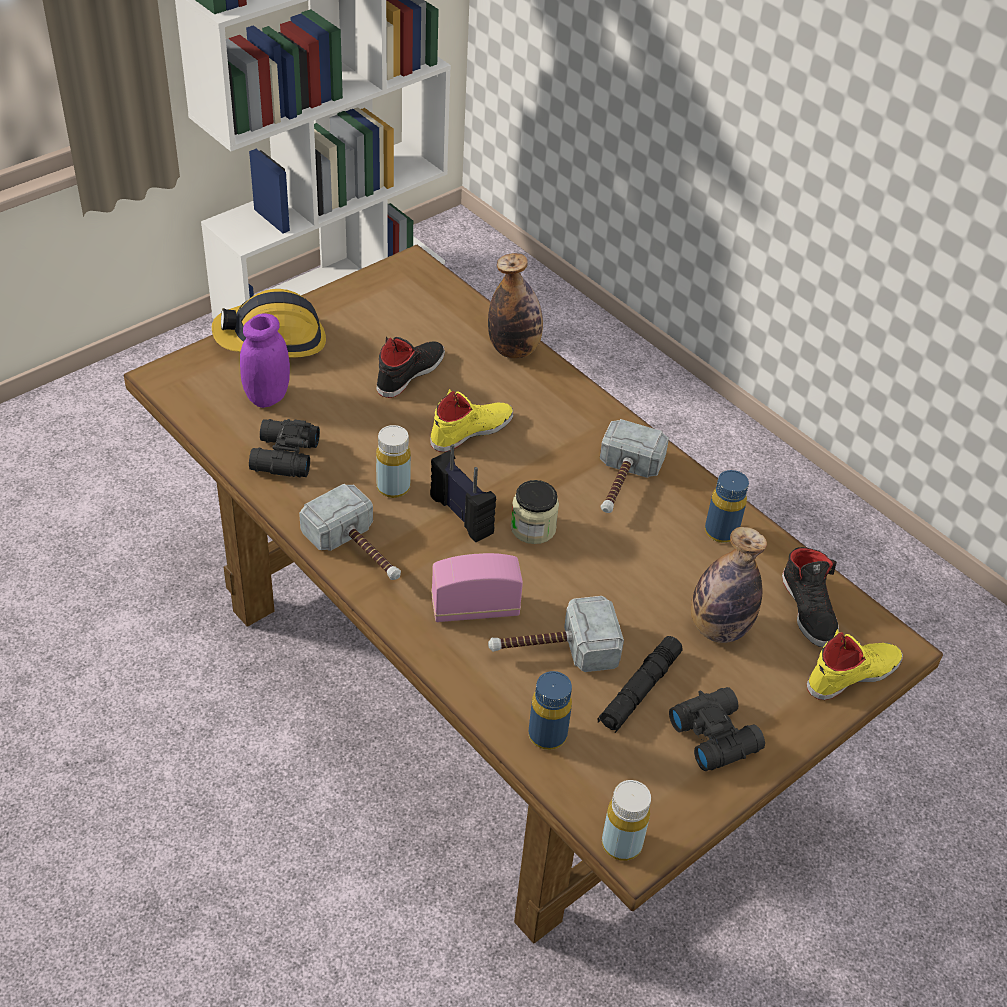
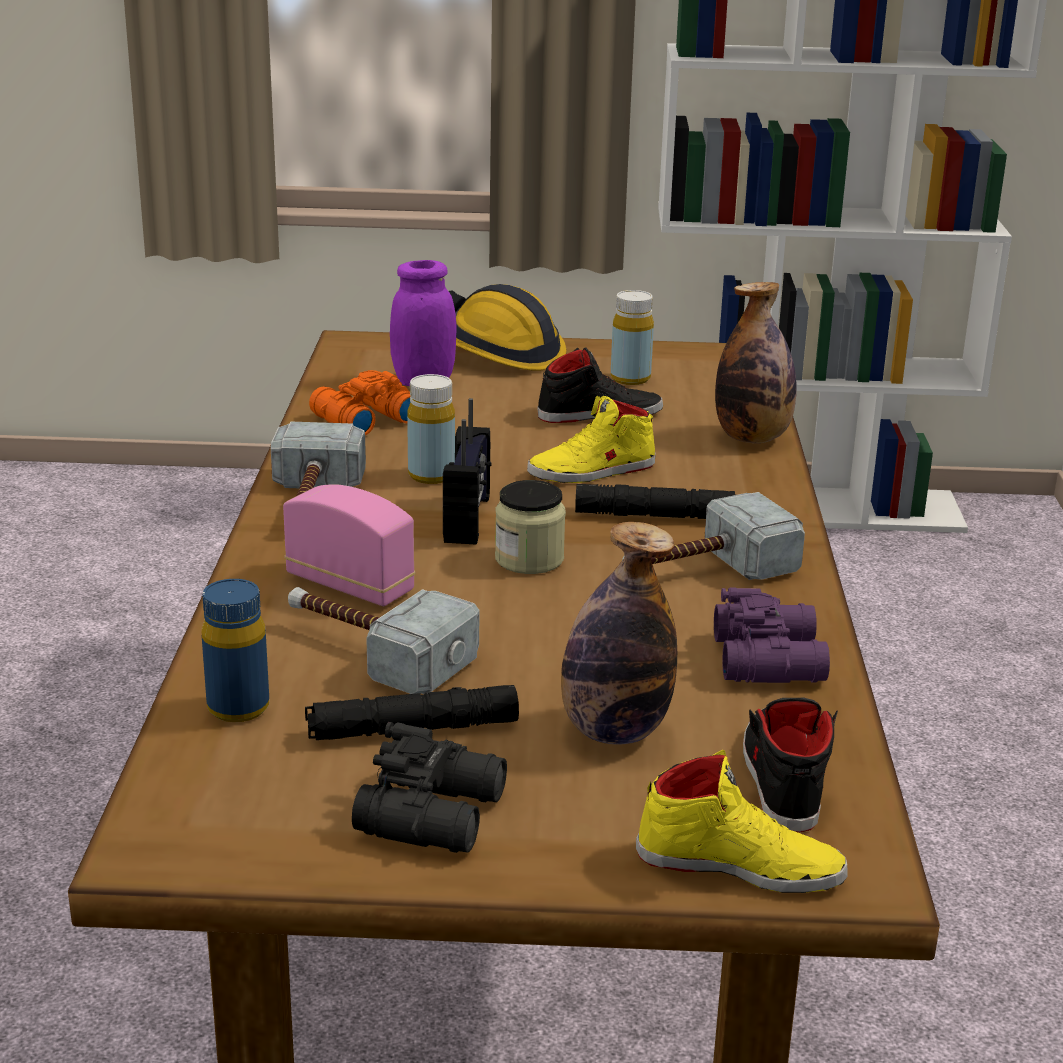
camera: 45 degrees right, 20 degrees down
(283, 457) = (362, 419): black binoculars -> orange binoculars
(471, 430) = (592, 471): yellow shoe -> yellow shoe turned 150 degrees clockwise
(548, 451) = (656, 516): none -> black flashlight
(621, 844) = (143, 835): yellow bottle -> yellow bottle (630, 378)
(721, 532) = (771, 659): blue bottle -> purple binoculars
(809, 609) = (781, 776): black shoe -> black shoe turned 150 degrees clockwise

